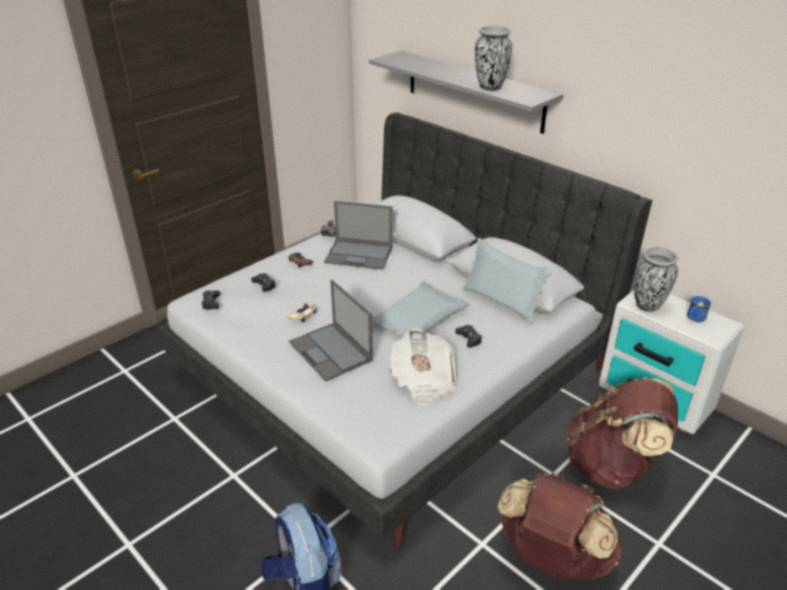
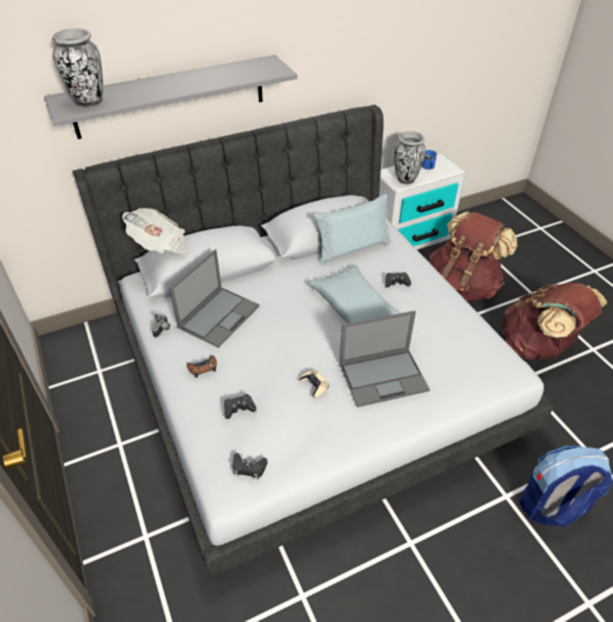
camera: 70 degrees left, 10 degrees up
(422, 381) = (445, 326): newspaper -> newspaper (160, 245)
(490, 87) = (228, 78): vase -> vase (89, 102)

